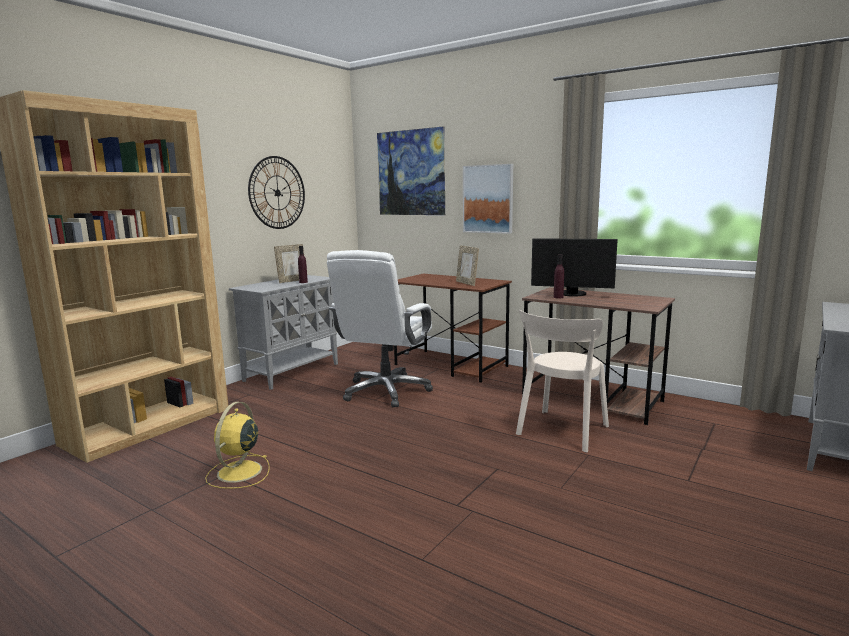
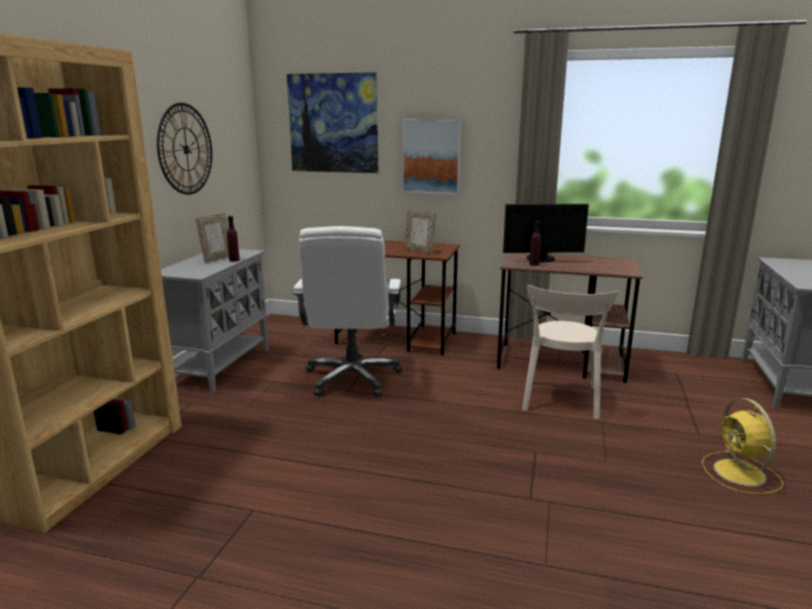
camera: 20 degrees left, 5 degrees up
(238, 472) = (267, 507): yellow fan -> yellow fan (741, 474)

